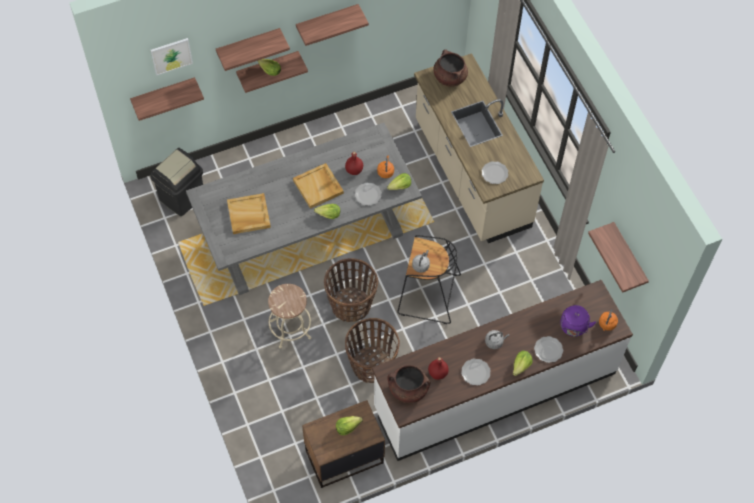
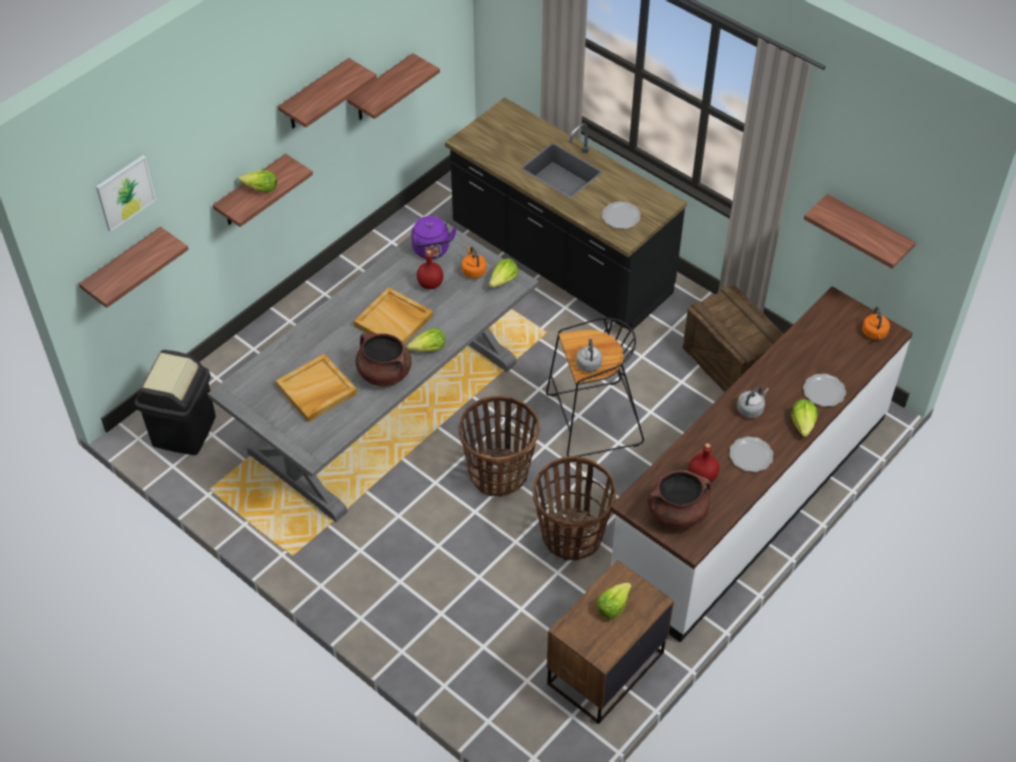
camera: 25 degrees left, 10 degrees down
(248, 46) = (223, 156): shelf -> shelf (381, 89)
(290, 329) = (434, 536): beige stool -> none
(368, 194) = (467, 305): plate -> none
(449, 77) = (494, 132): brown cooking pot -> brown cooking pot (384, 373)
(471, 174) = (560, 262): beige counter -> black counter
(539, 293) = (731, 364): none -> crate
(573, 328) = (837, 353): purple kettle -> purple kettle (432, 251)

